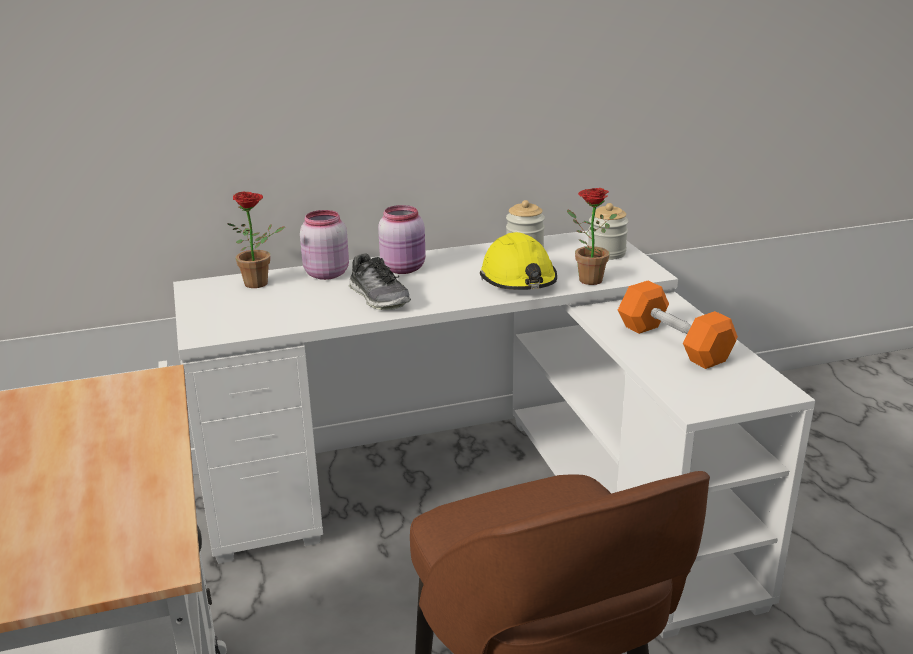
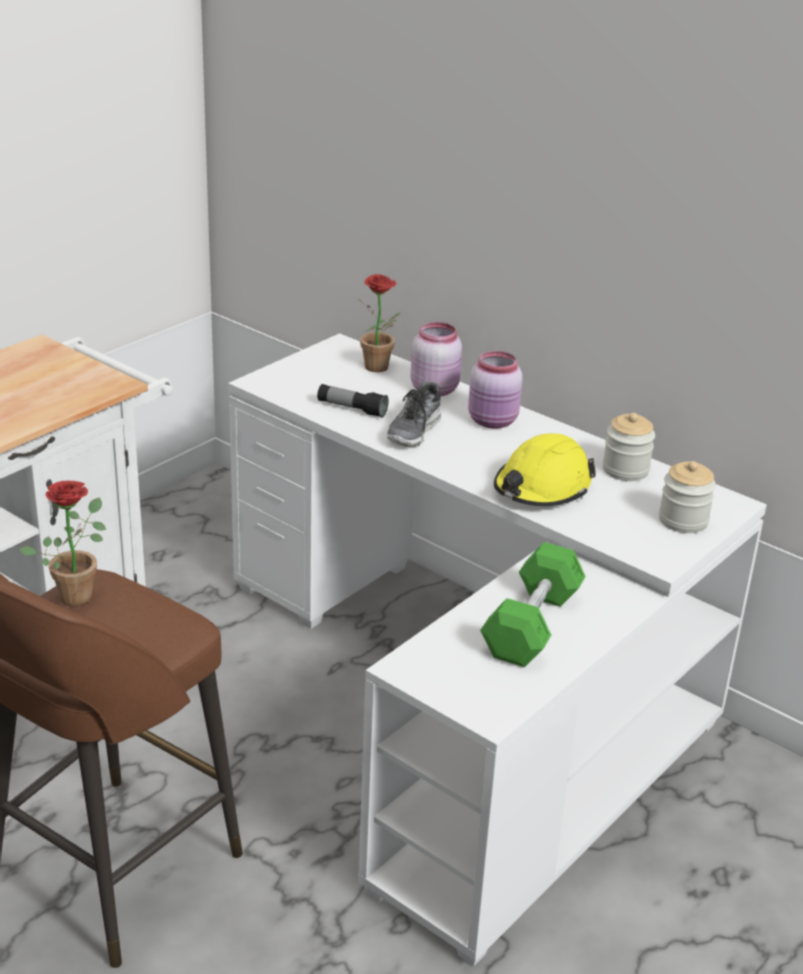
camera: 55 degrees right, 5 degrees up
(310, 311) = (352, 409): none -> flashlight
(585, 279) = (594, 525): potted plant -> potted plant (77, 592)
(673, 343) = (532, 625): orange dumbbell -> green dumbbell

